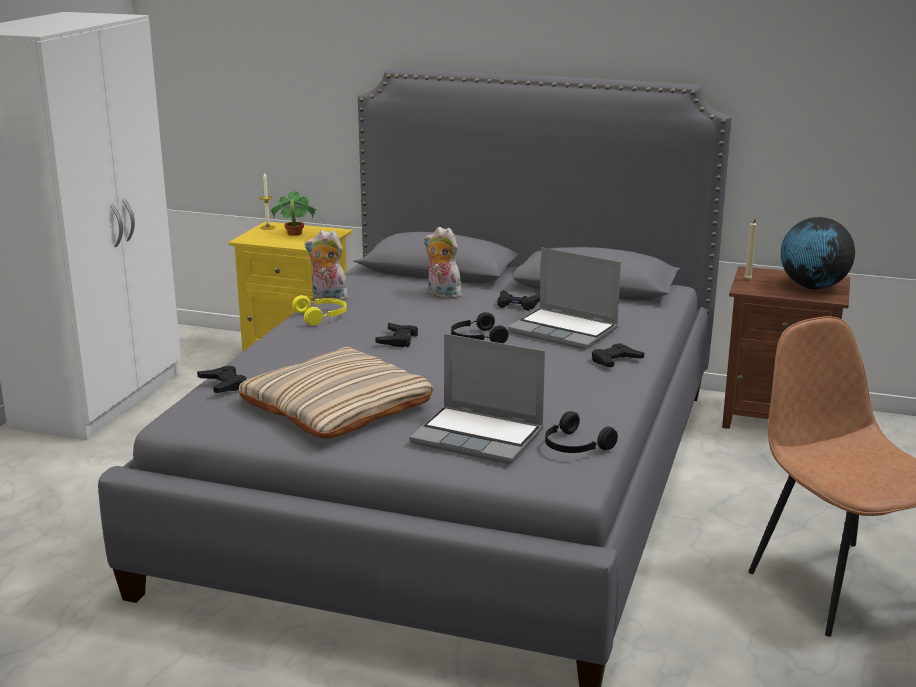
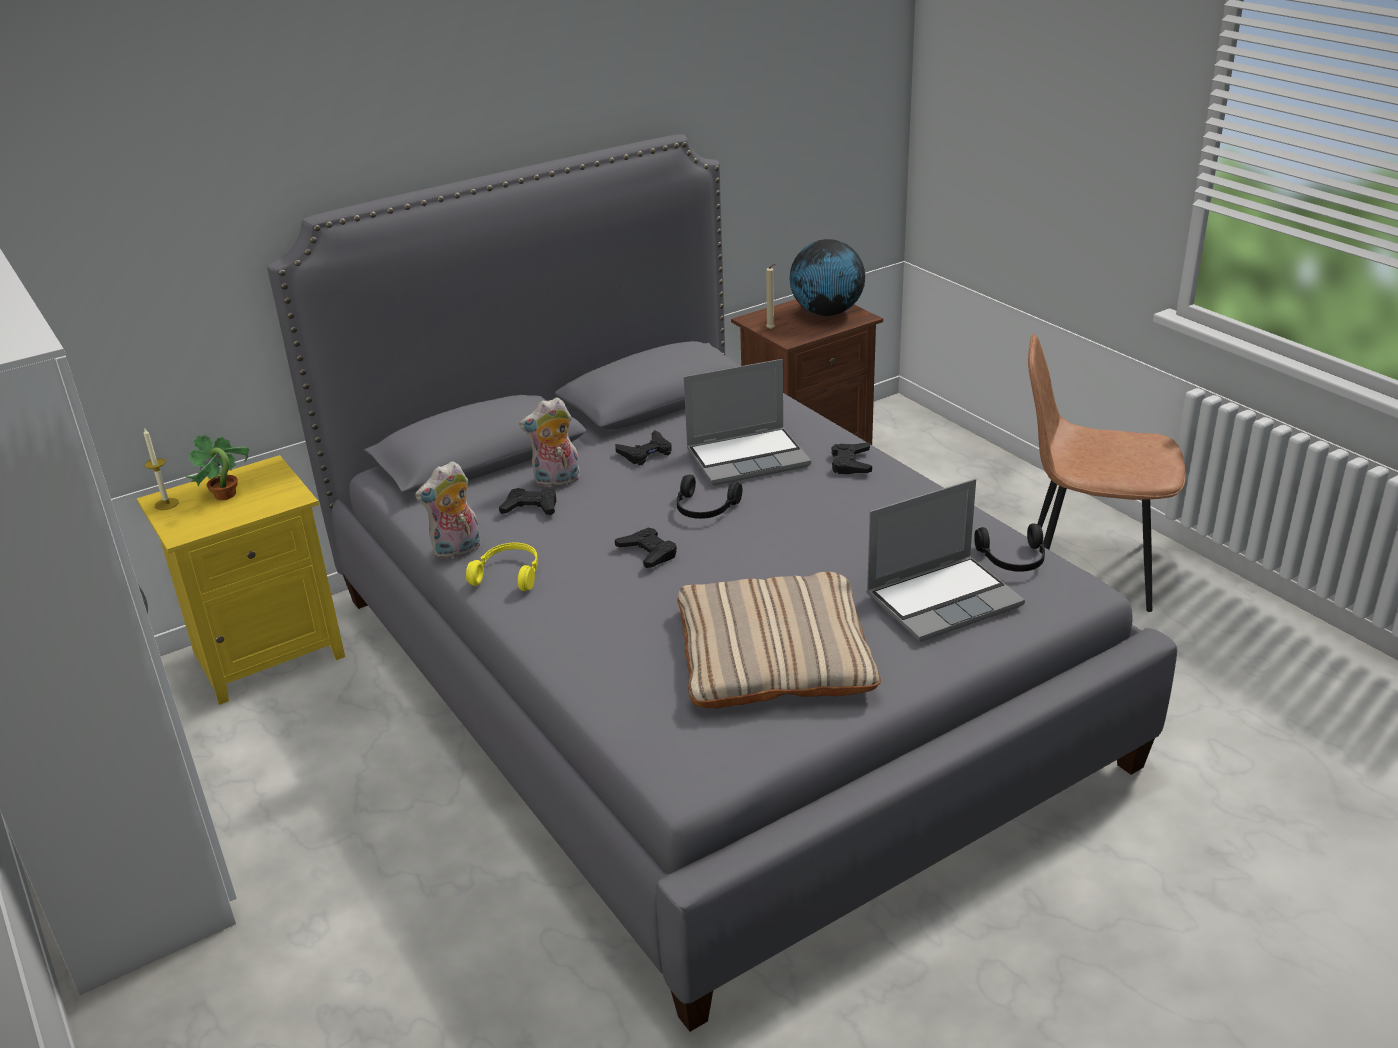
camera: 50 degrees left, 10 degrees up
(223, 384) = (631, 709): black game controller -> black game controller (530, 507)

